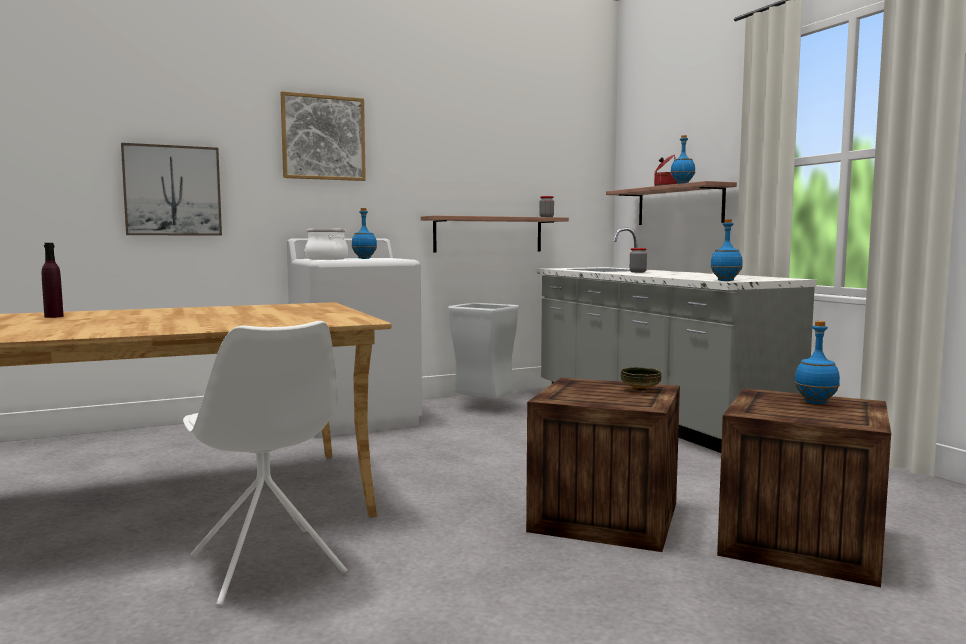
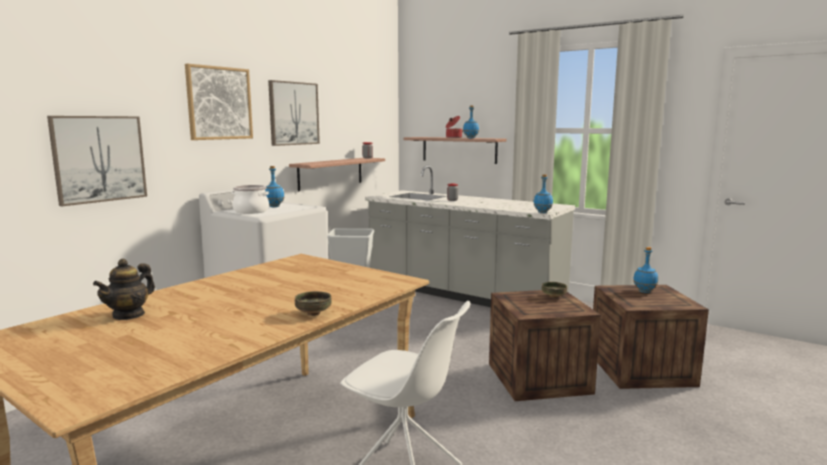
camera: 30 degrees left, 5 degrees up
(54, 316) = (129, 315): purple bottle -> teapot
(184, 328) = (313, 313): none -> bowl
(431, 154) = (293, 113): none -> picture

